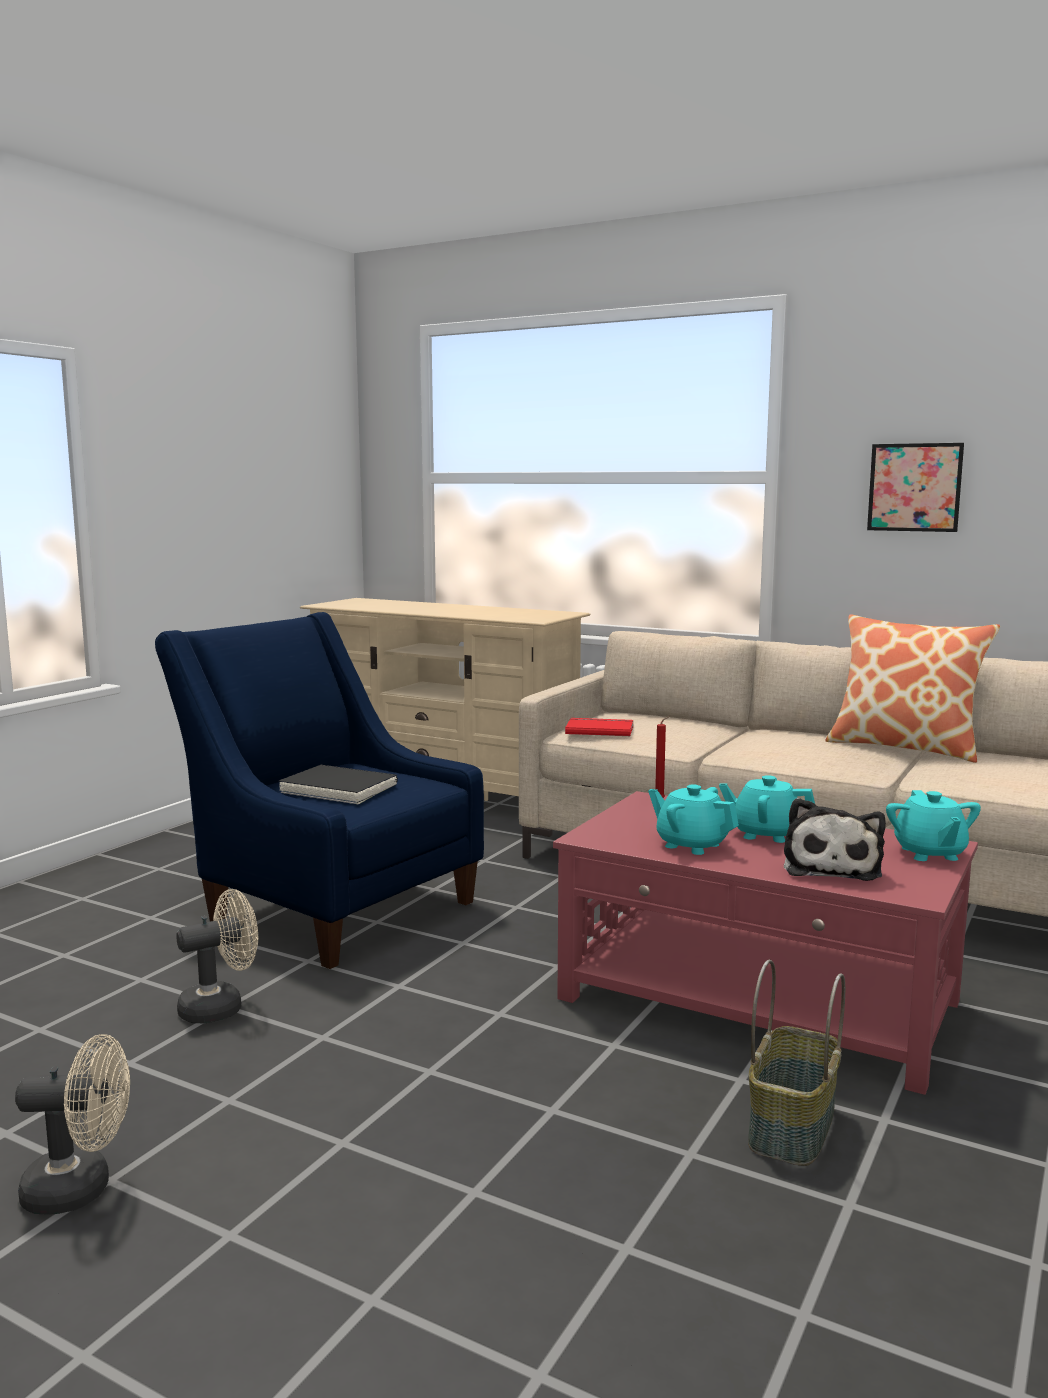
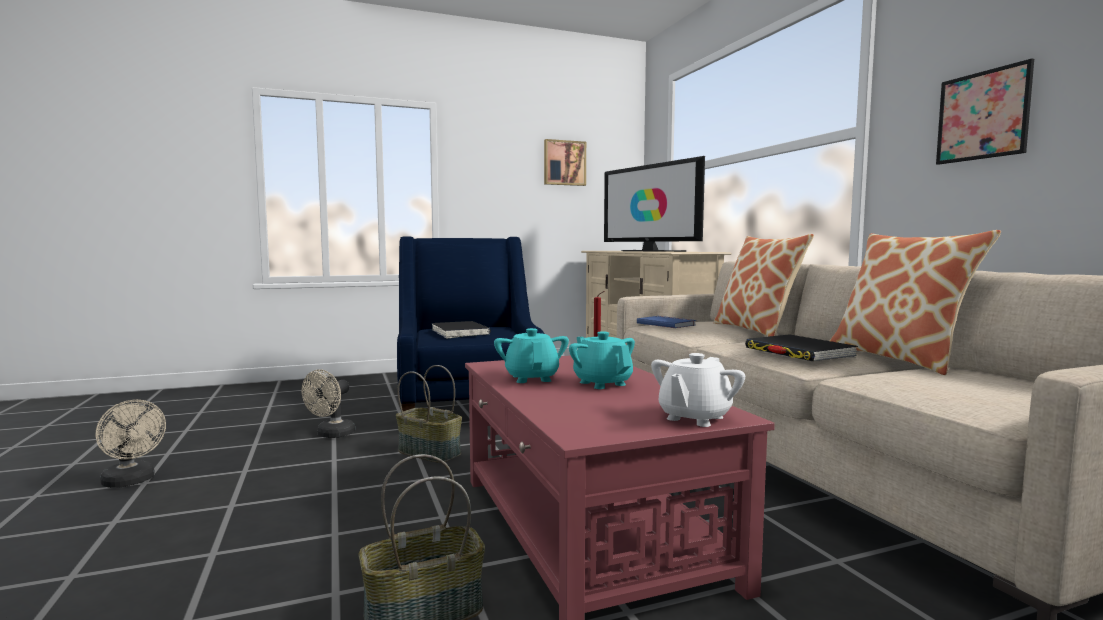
camera: 40 degrees right, 5 degrees down
(221, 1007) = (331, 435): beige fan -> beige fan turned 105 degrees clockwise
(264, 457) = (564, 163): none -> picture
(426, 982) = (430, 452): none -> basket
(456, 610) = (650, 251): none -> television
(599, 730) = (666, 324): red book -> blue book
(705, 724) = (757, 330): none -> pillow
(831, 867) = (580, 406): plush toy -> none
(832, 755) = (799, 353): none -> black book
(929, 853) = (694, 418): turquoise teapot -> white teapot

